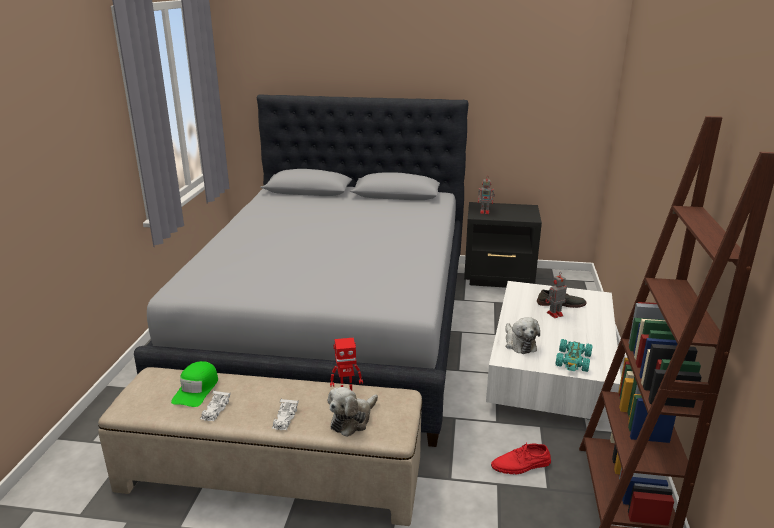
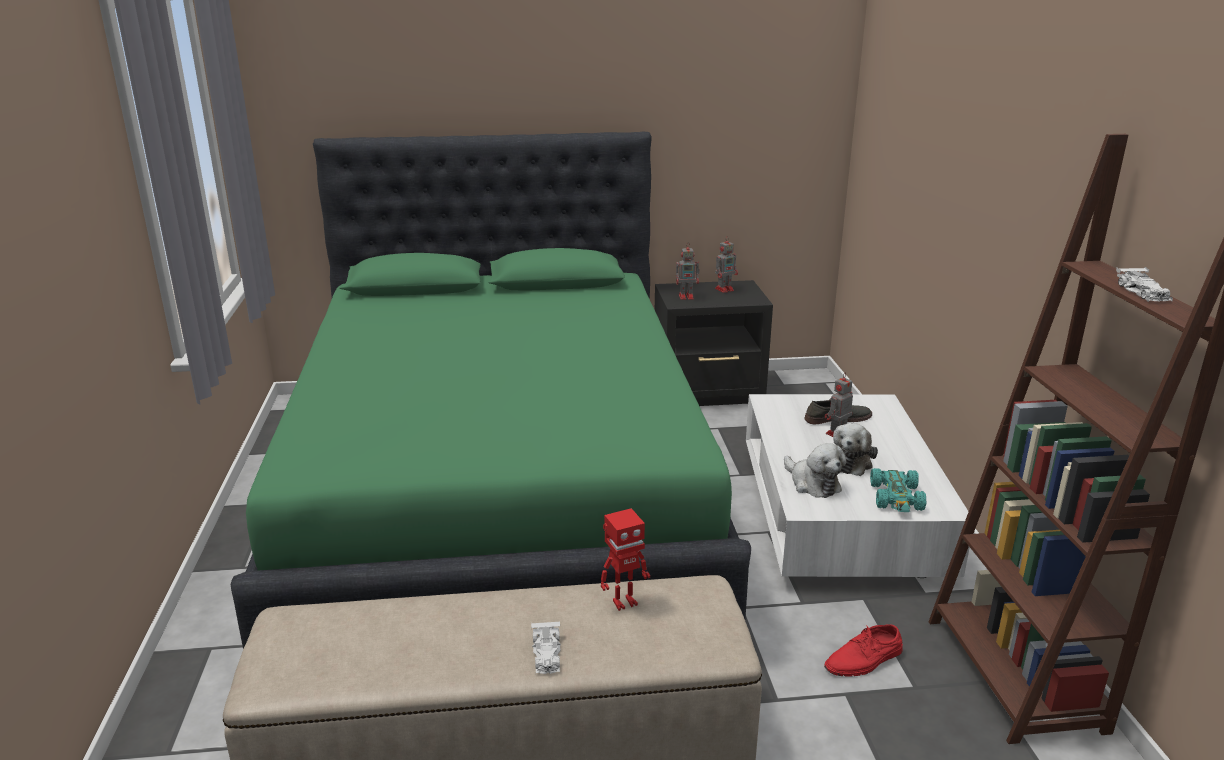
camera: 15 degrees left, 0 degrees up
(196, 389) = (376, 632): green cap -> none
(215, 410) = (425, 660): white toy car -> white toy car (1143, 293)
(336, 326) = (502, 495): grey bed -> green bed
(352, 420) = (652, 637): plush toy -> plush toy (851, 461)
(514, 209) = (725, 289): none -> toy robot

